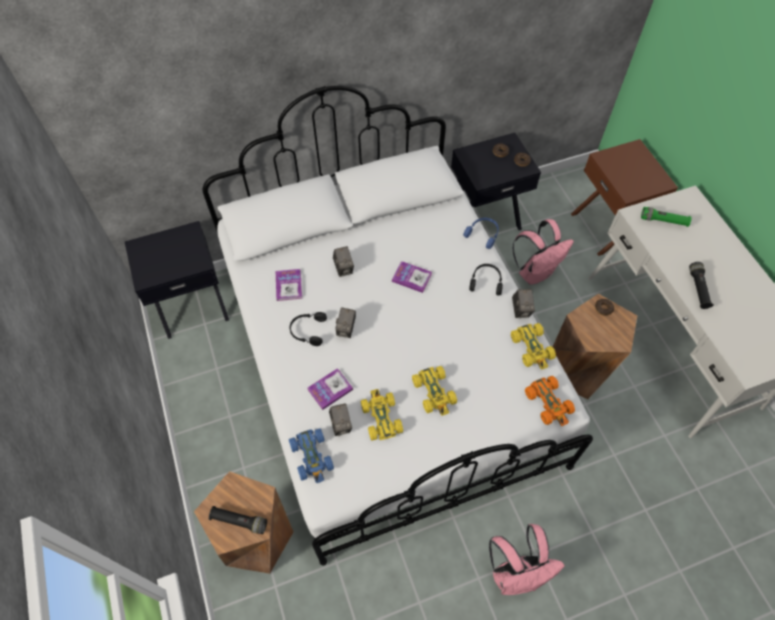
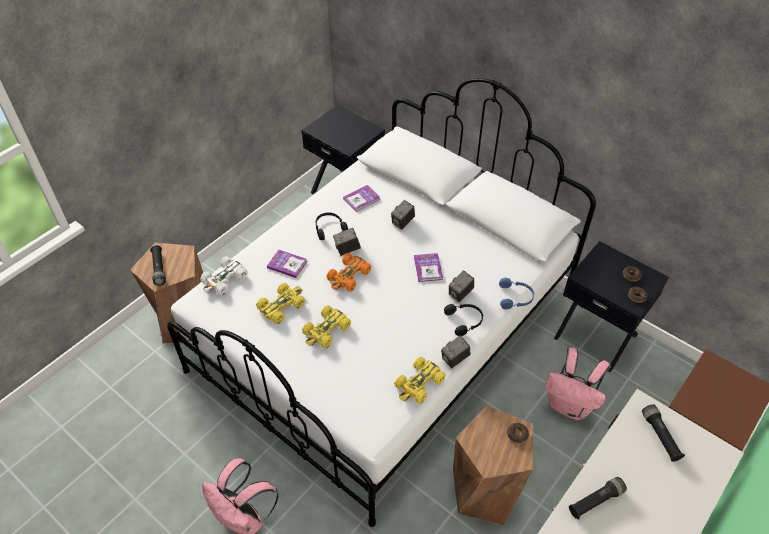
camera: 60 degrees right, 10 degrees down
(312, 457) = (224, 280): blue toy car -> white toy car
(341, 424) = (261, 284): camera -> camera (460, 294)
(549, 403) = (370, 419): orange toy car -> orange toy car (349, 276)
(663, 221) = (660, 436): green flashlight -> black flashlight

